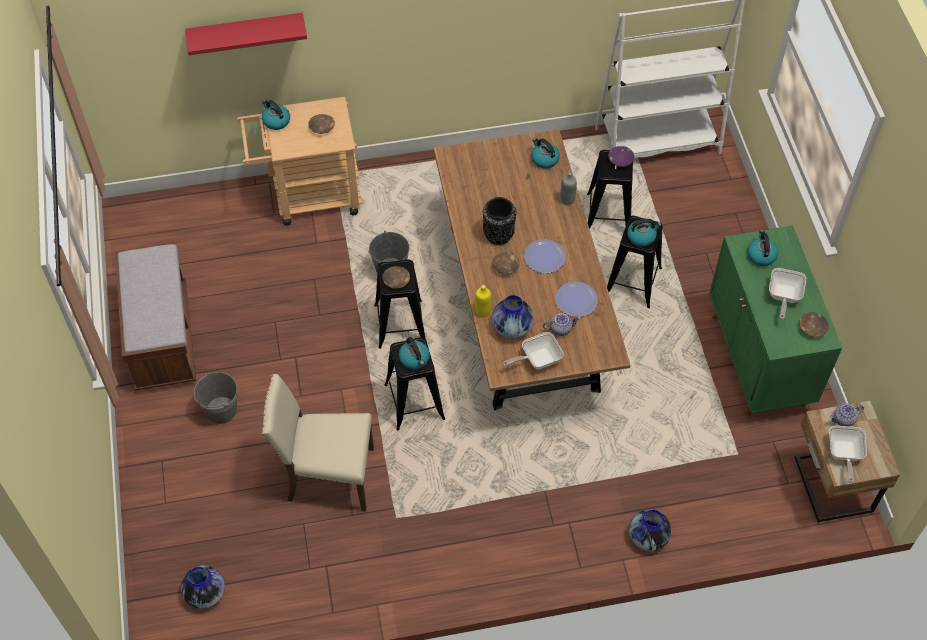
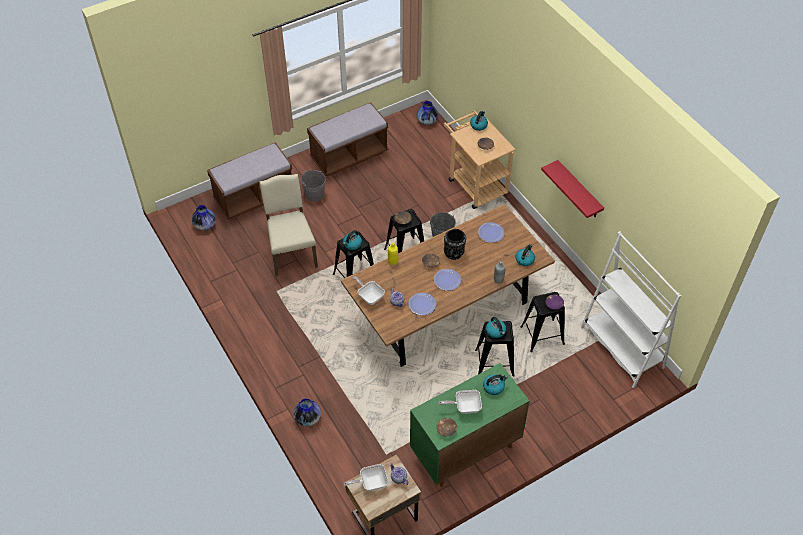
camera: 70 degrees right, 5 degrees down
(179, 500) = (254, 197): none -> brown bench
(246, 32) = (491, 66): red shelf -> red shelf (579, 190)
(480, 180) = (491, 233): none -> plate
(512, 327) = (387, 278): vase -> vase (427, 121)

